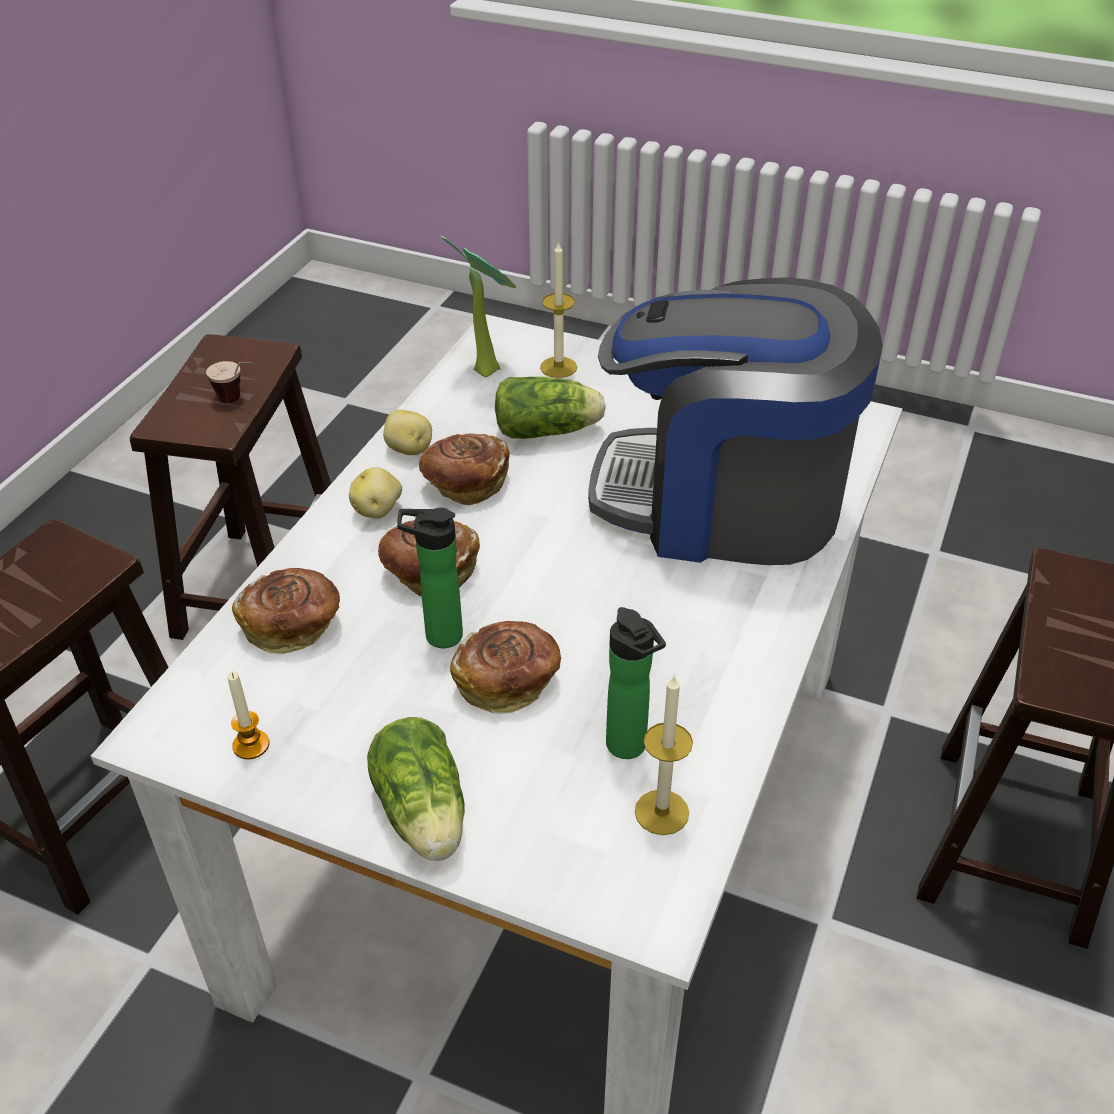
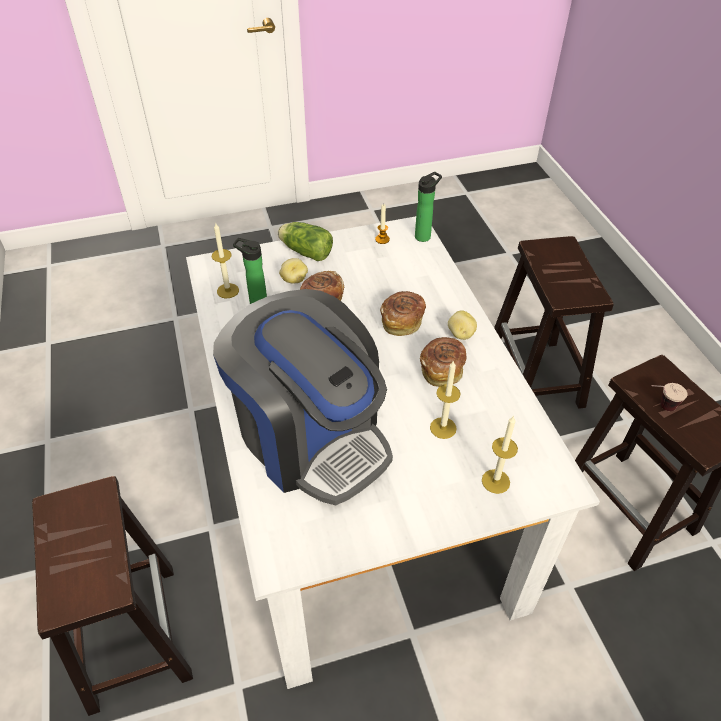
camera: 140 degrees right, 5 degrees up
(293, 626) = (422, 275): bread -> none
(409, 450) = (492, 371): potato -> potato (293, 279)
(438, 635) = (367, 301): bottle -> bottle (424, 236)
(487, 367) = (531, 452): potted plant -> none
(550, 431) = (443, 428): lettuce -> candle
(722, 502) = (311, 437): coffee machine -> coffee machine turned 75 degrees clockwise

